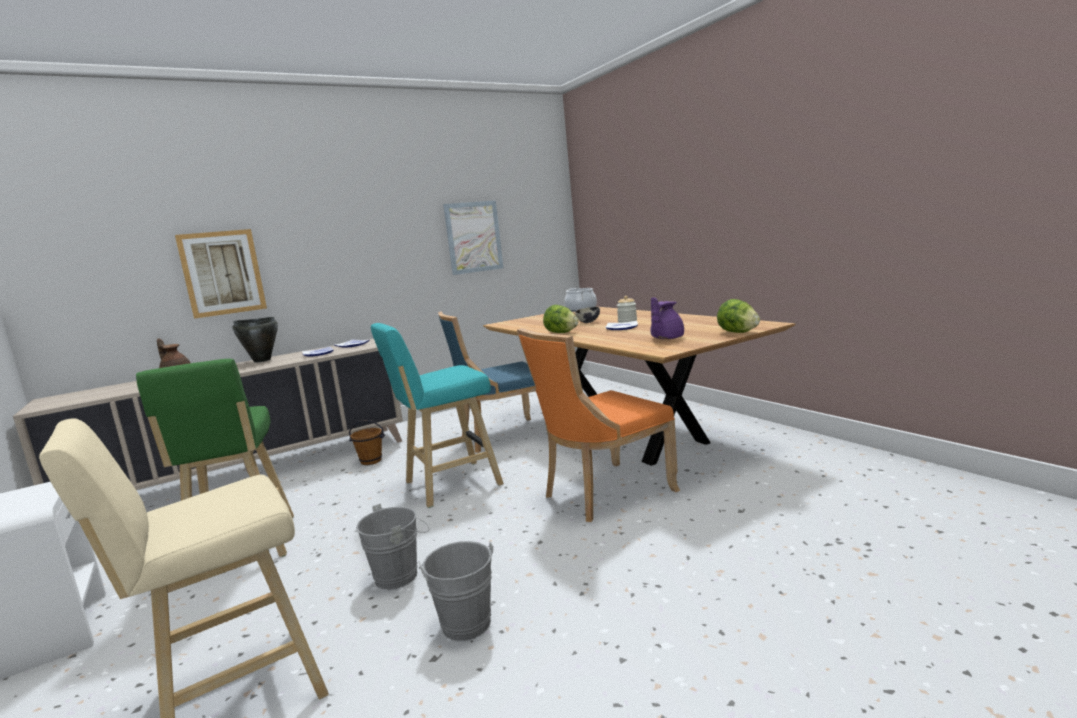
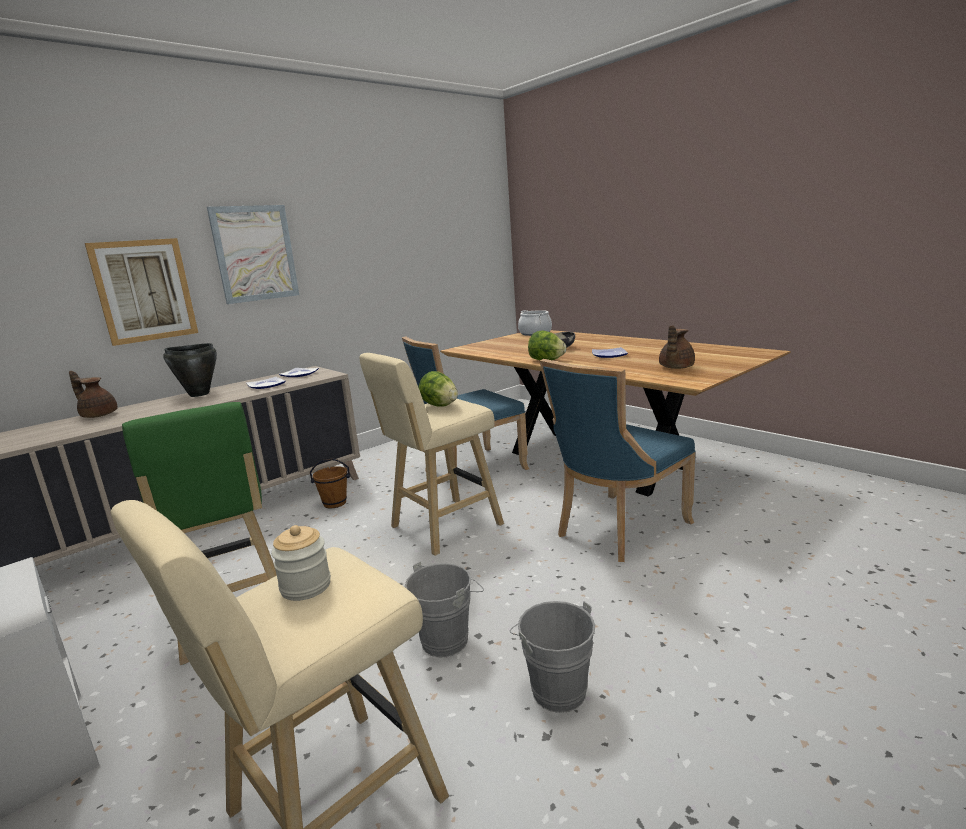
camera: 10 degrees left, 5 degrees up
(448, 485) = (442, 527): turquoise stool -> beige stool
(473, 237) = (416, 253): picture -> picture (255, 253)
(603, 494) = (617, 529): orange chair -> blue chair
(627, 321) = (606, 347): jar -> jar (306, 586)
(666, 338) = (675, 367): purple teapot -> brown teapot
(738, 332) = (745, 361): lettuce -> lettuce (439, 405)

